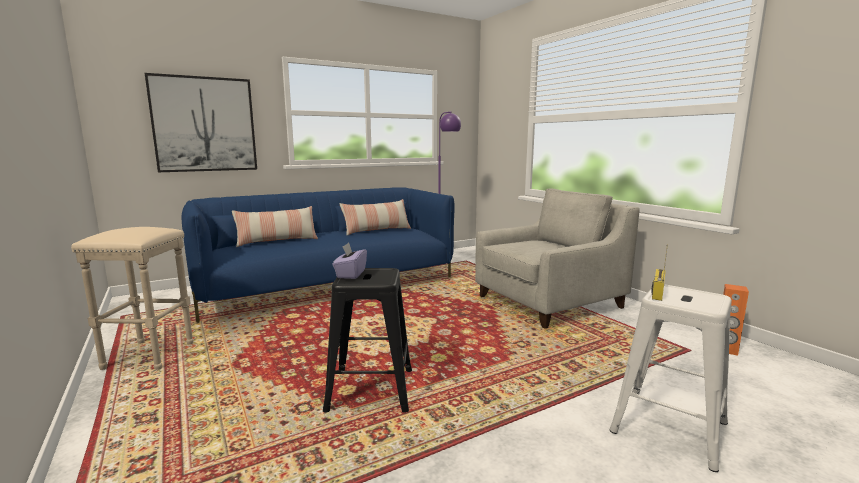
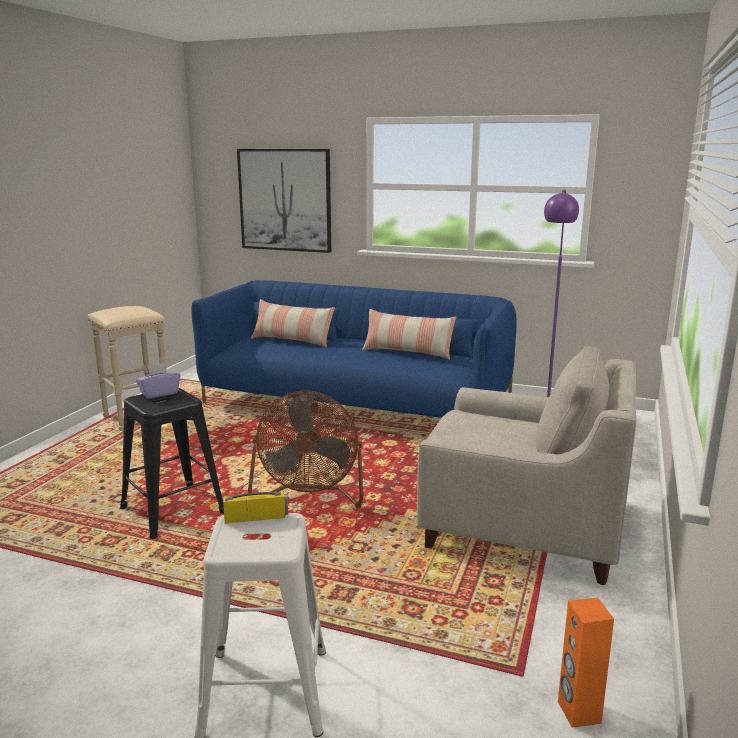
camera: 50 degrees right, 5 degrees up
(430, 337) = (306, 496): none -> brown fan

